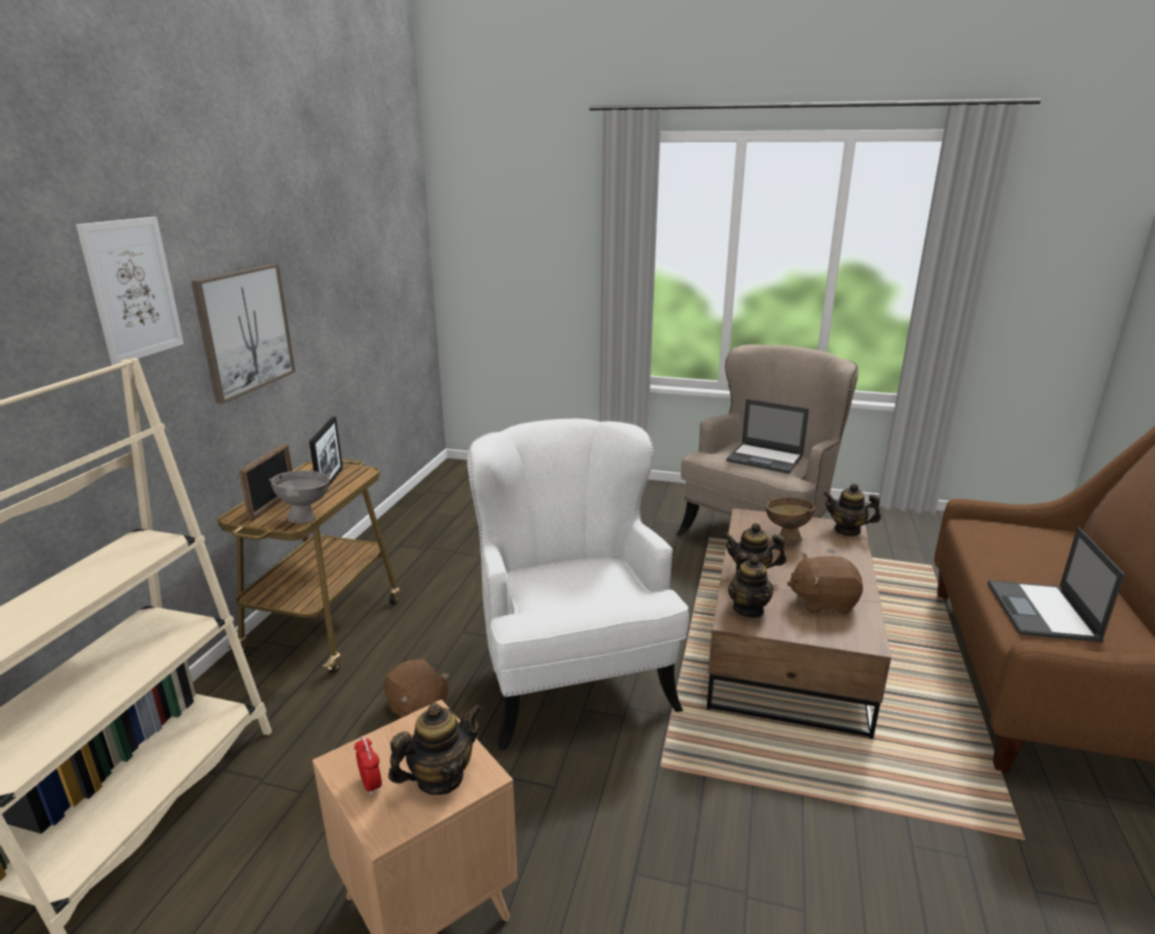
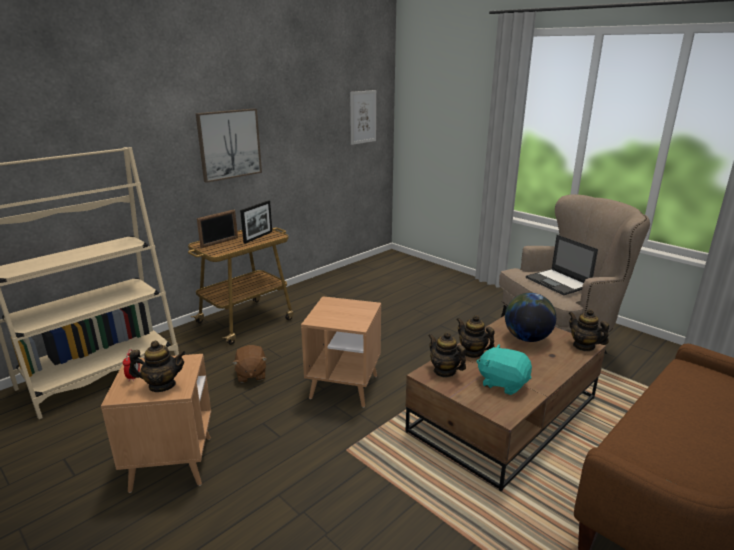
camera: 30 degrees right, 0 degrees up
(133, 289) = (157, 114): picture -> picture (363, 117)
(307, 517) = (226, 251): grey bowl -> none
(572, 678) = (344, 387): white armchair -> brown side table
(748, 609) = (444, 371): teapot -> teapot turned 120 degrees clockwise
(785, 538) = (527, 338): brown bowl -> globe
(823, 602) = (503, 383): brown plush toy -> turquoise plush toy
(1042, 612) = (662, 440): laptop -> none

